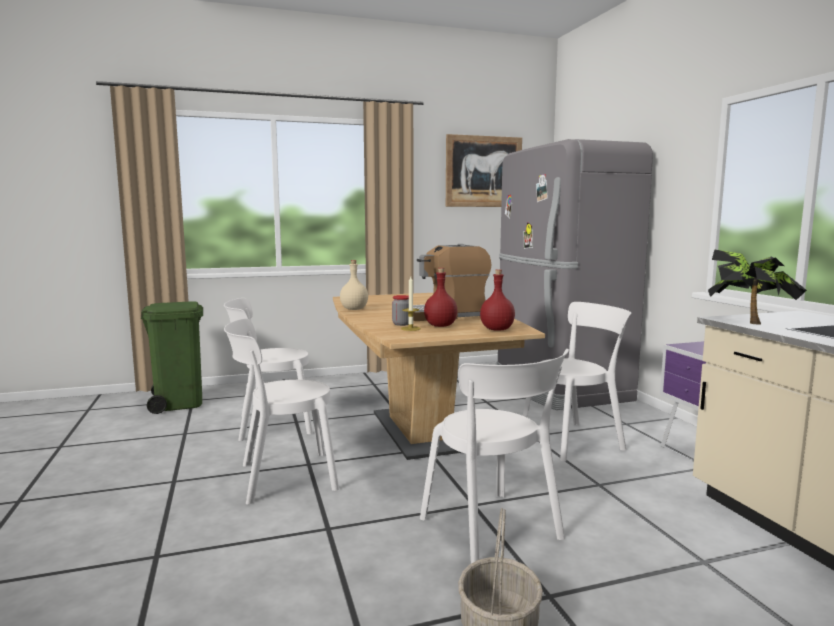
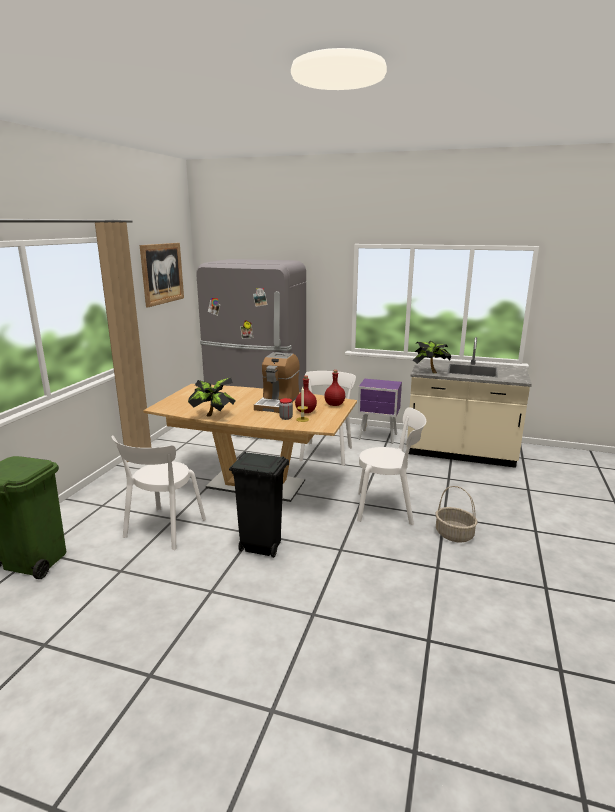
camera: 55 degrees left, 10 degrees up
(282, 477) = (260, 547): white chair -> black trash can
(354, 309) = (213, 416): beige bottle -> potted plant

